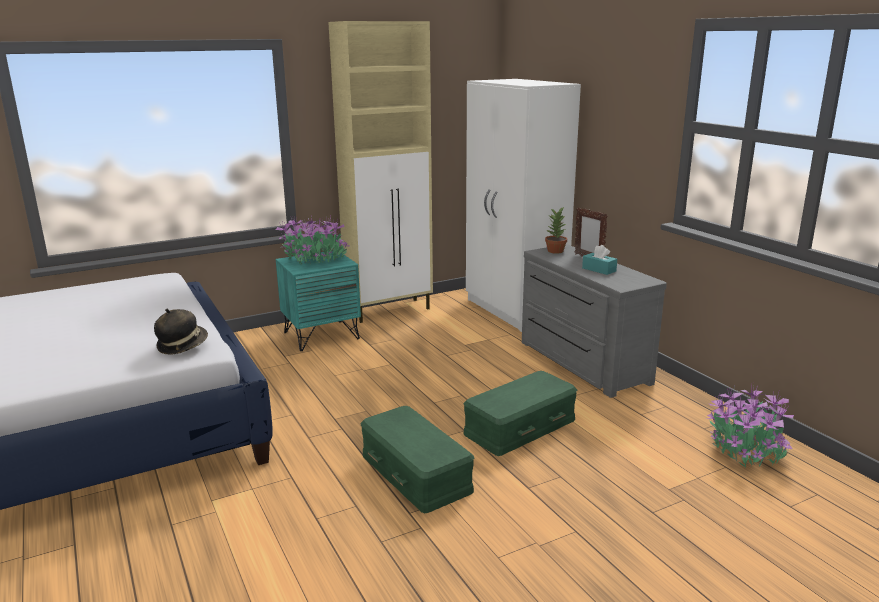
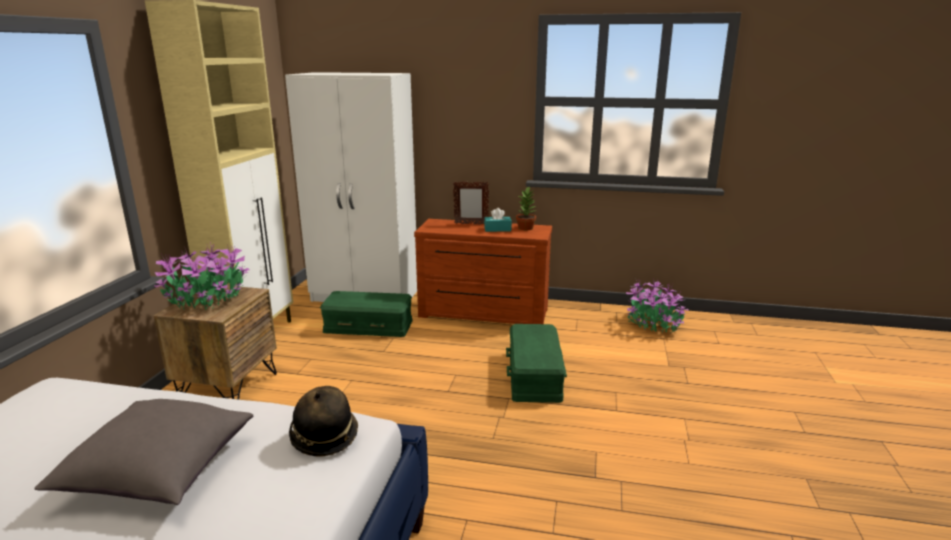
camera: 50 degrees left, 0 degrees up
(113, 328) = (159, 473): none -> grey pillow
(321, 335) = (228, 388): turquoise nightstand -> brown nightstand
(414, 473) = (541, 448): green storage box -> green storage box (368, 326)
(556, 251) = (437, 225): potted plant -> potted plant (526, 228)
(580, 363) = (483, 314): grey dresser -> brown dresser

